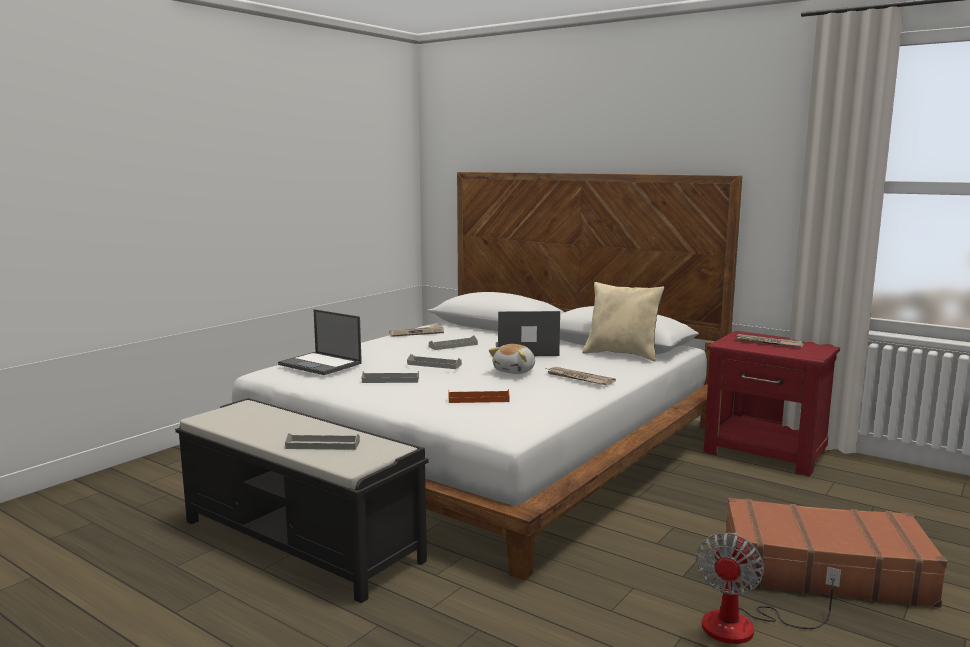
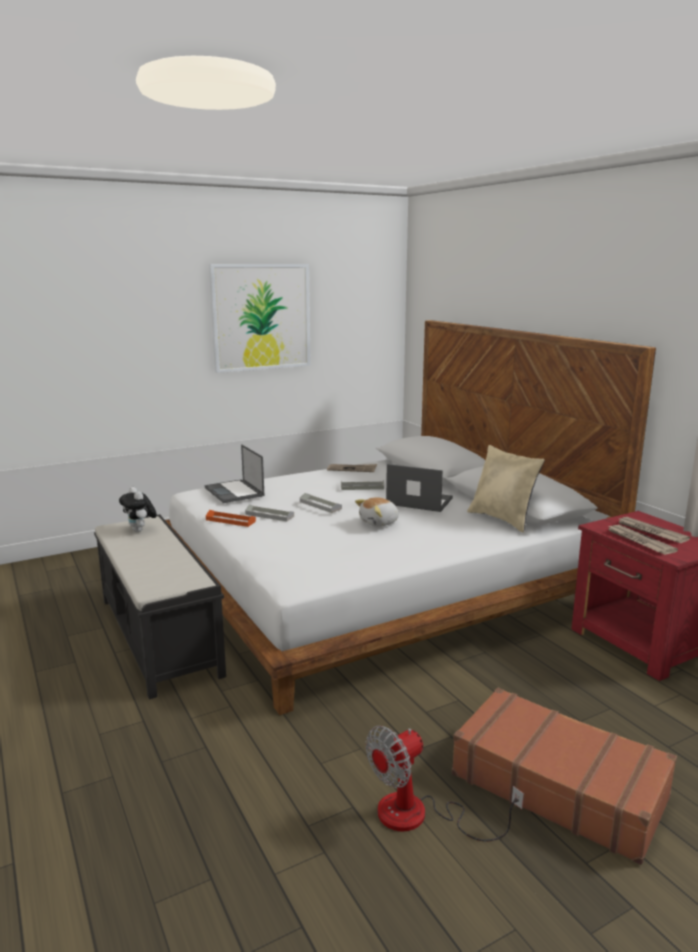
camera: 25 degrees right, 5 degrees up
(249, 415) = (140, 531): none -> plush toy
(287, 168) = (261, 317): none -> picture
(323, 445) = (154, 568): grey tray -> none
(478, 399) = (312, 547): orange tray -> orange tray (230, 520)
(579, 378) = (424, 540): newspaper -> newspaper (639, 541)

